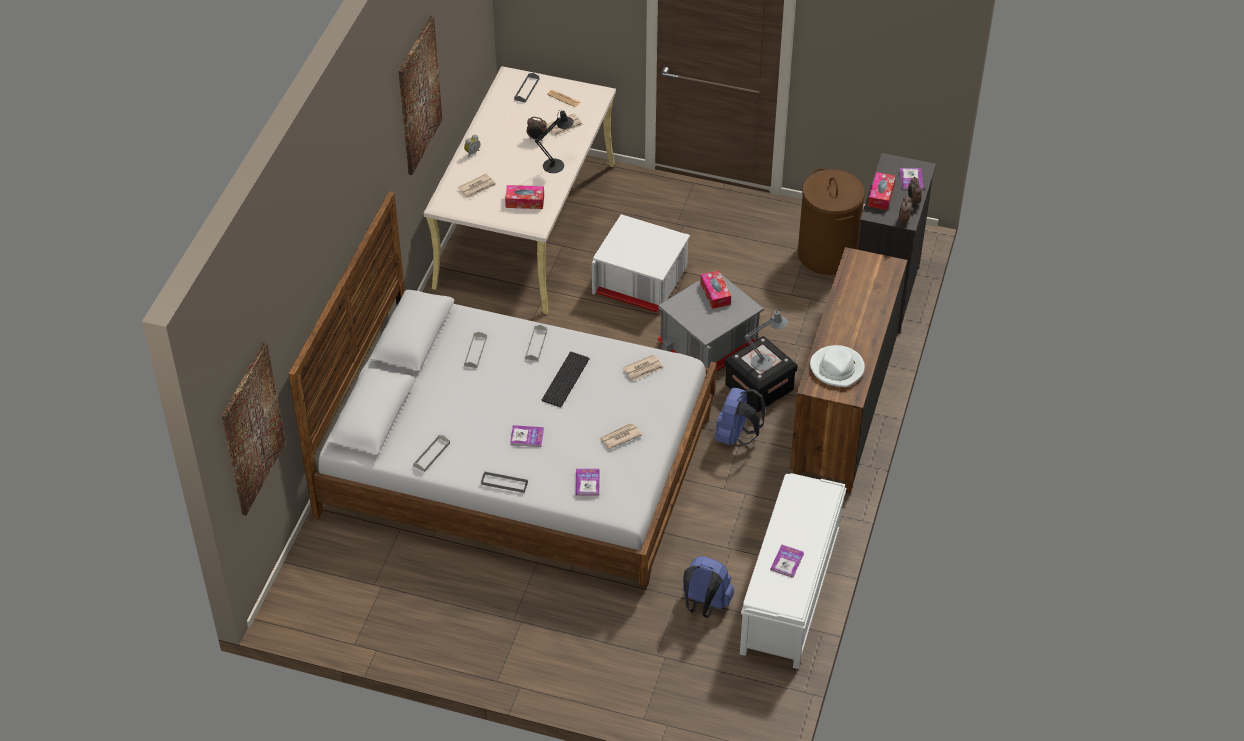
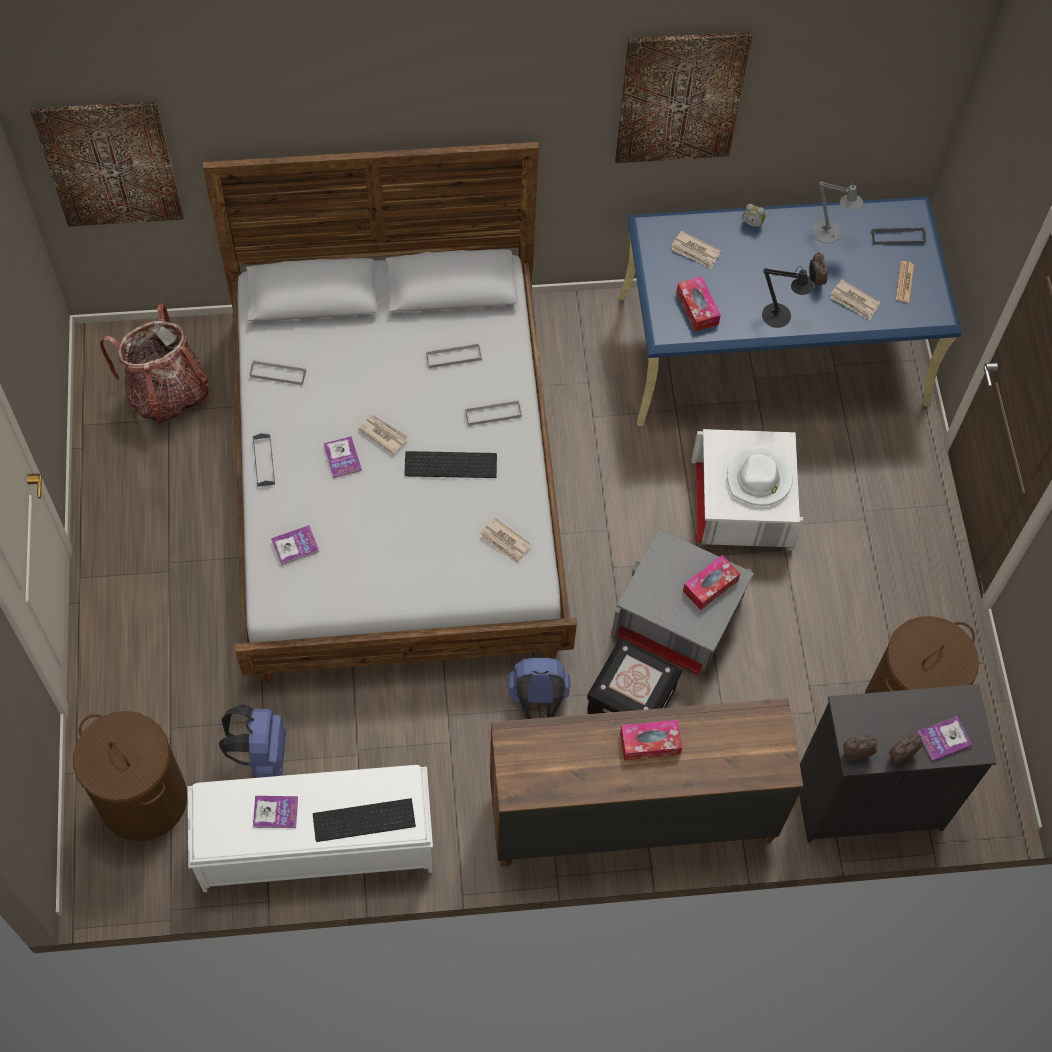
camera: 65 degrees right, 15 degrees up
(357, 580) = (167, 393): none -> backpack
(526, 224) = (773, 350): beige desk -> blue desk
(620, 437) = (383, 555): newspaper -> newspaper (383, 434)
(708, 687) = (143, 799): none -> brown laundry basket
(765, 361) = (632, 685): grey table lamp -> grey table lamp (829, 234)
(815, 515) = (363, 822): none -> keyboard
(837, 368) = (556, 758): white hat -> white hat (759, 479)
(881, 195) = (890, 709): tissue box -> tissue box (650, 743)

